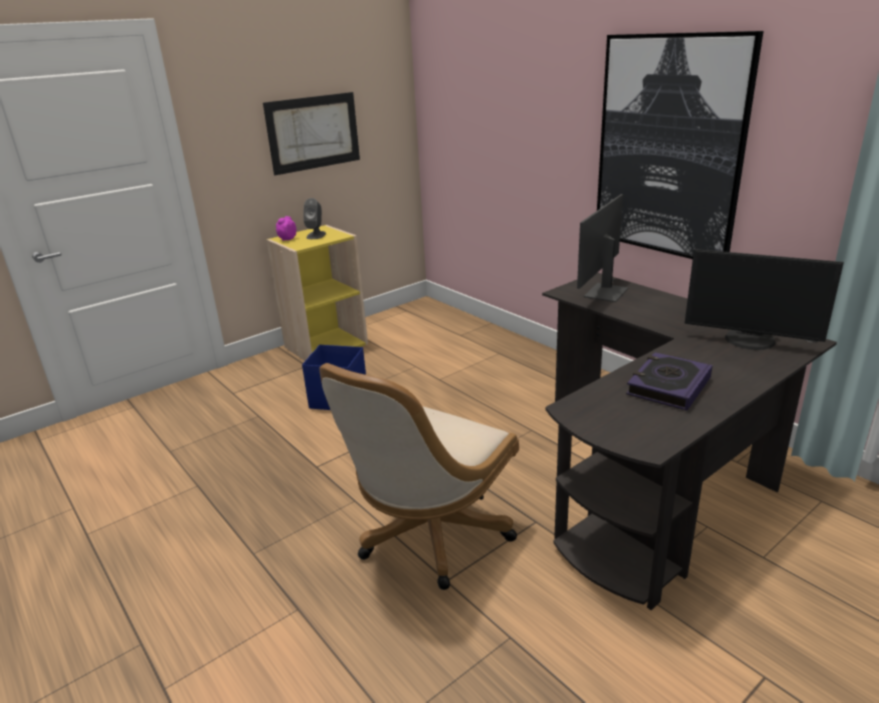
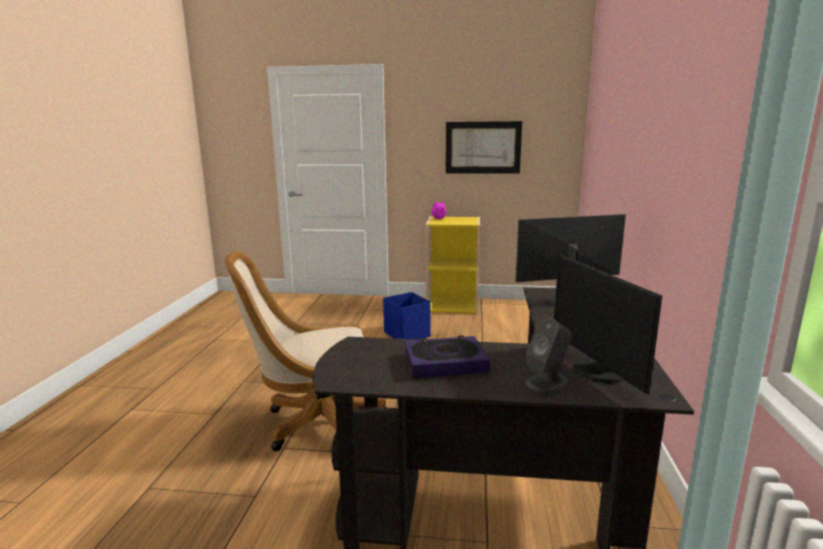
camera: 45 degrees right, 10 degrees down
(316, 235) = (458, 220): grey speaker -> grey speaker (547, 382)
(669, 148) = (668, 171): picture -> none

